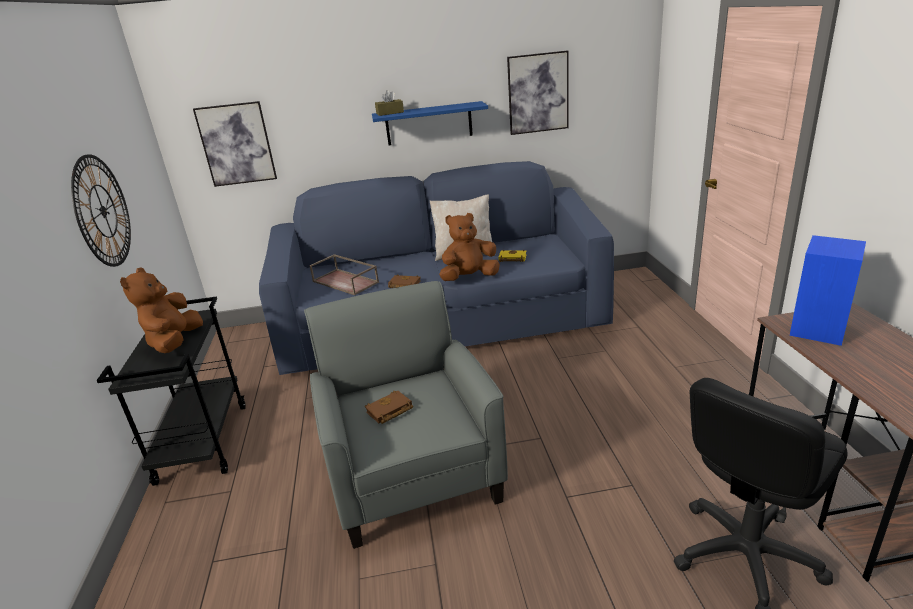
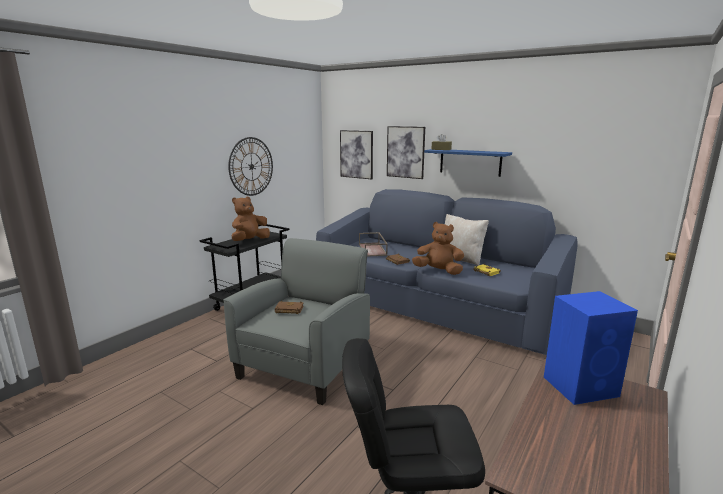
camera: 40 degrees right, 10 degrees down
(538, 93) = (560, 153): picture -> picture (405, 152)

